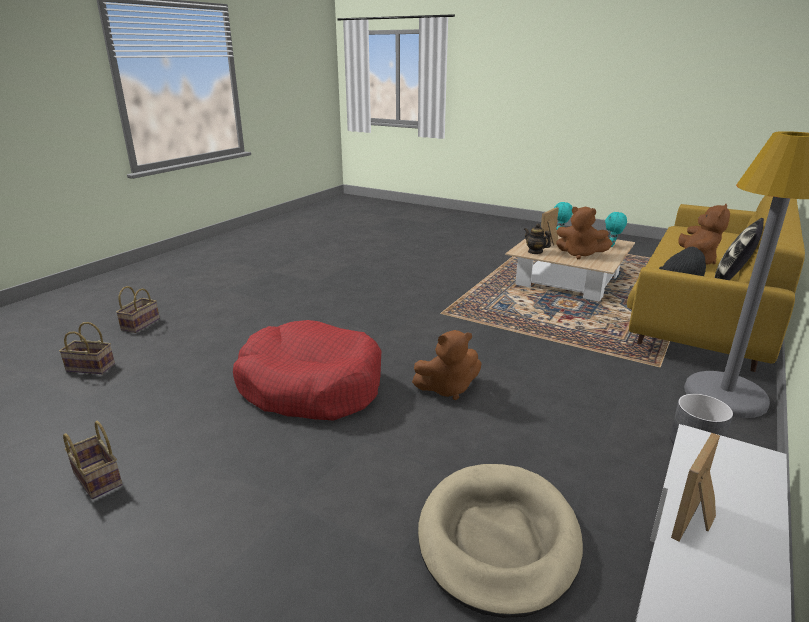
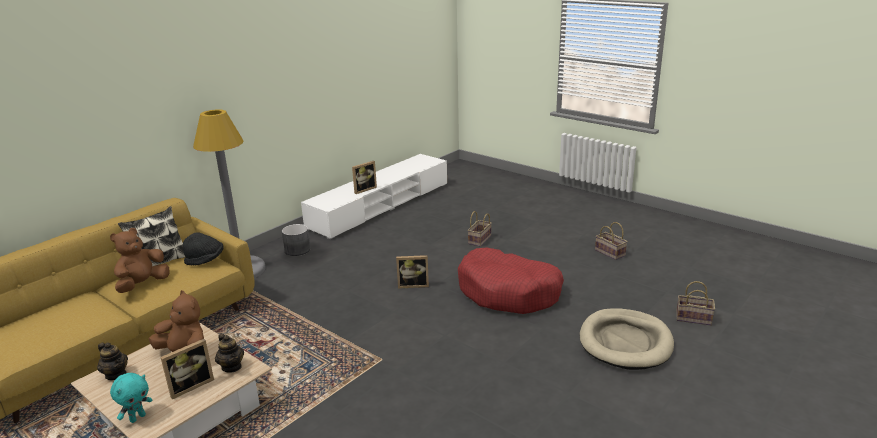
camera: 170 degrees left, 0 degrees up
(140, 324) = (703, 369): basket -> basket (479, 240)
(447, 388) = (413, 285): brown plush toy -> picture frame
(498, 540) = (423, 227): beige dog bed -> beige dog bed (625, 342)
(612, 245) = (116, 374): turquoise plush toy -> teapot

